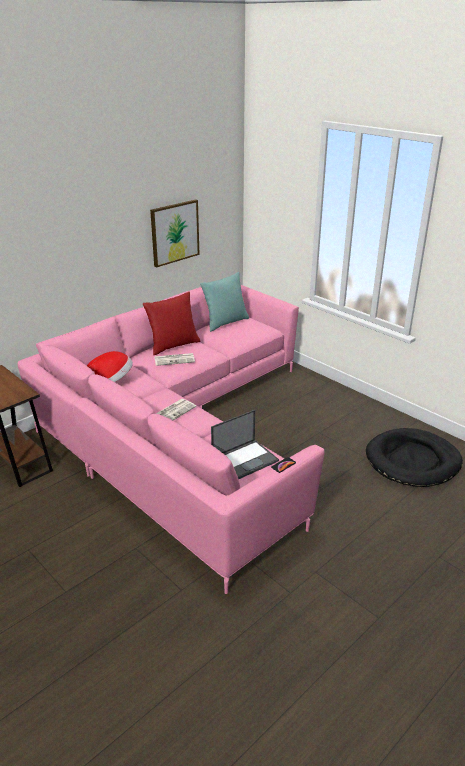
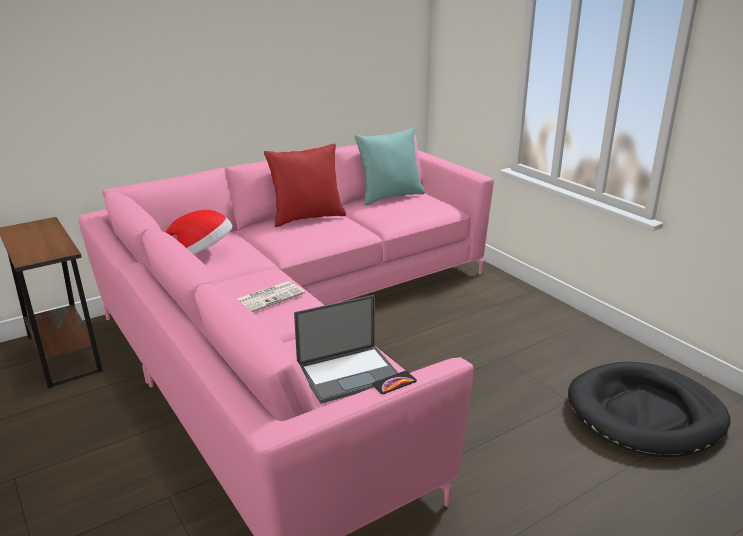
camera: 10 degrees right, 5 degrees down
(174, 232) = (326, 66): picture -> none
(175, 359) = (302, 234): newspaper -> none

